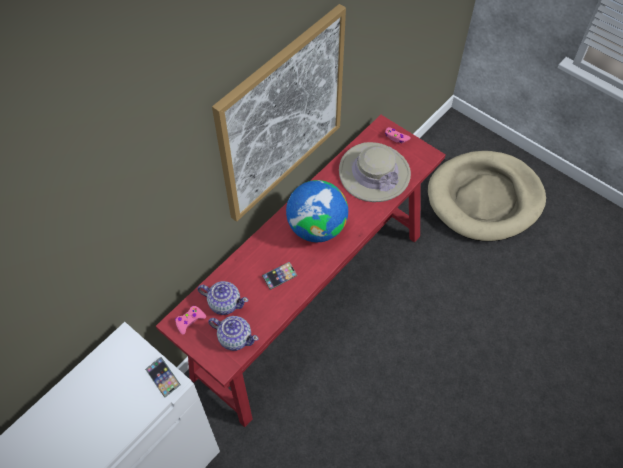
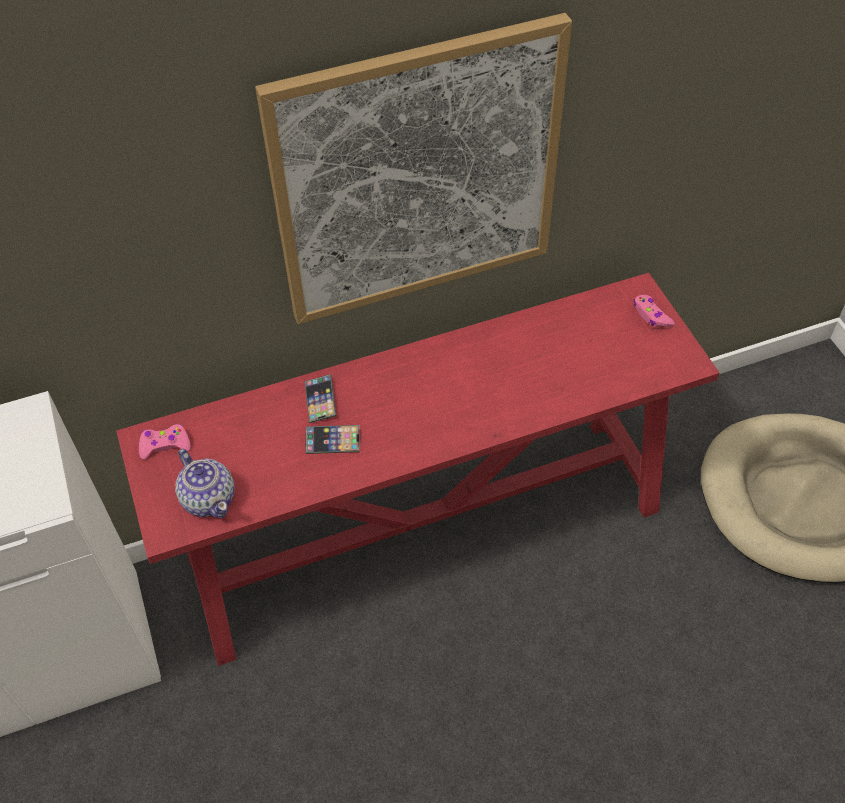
camera: 30 degrees right, 5 degrees down
(163, 378) = (38, 491): phone -> phone (320, 401)
(224, 303) = (229, 443): teapot -> none
(316, 228) = (435, 396): globe -> none
(374, 173) = (580, 353): beige hat -> none

